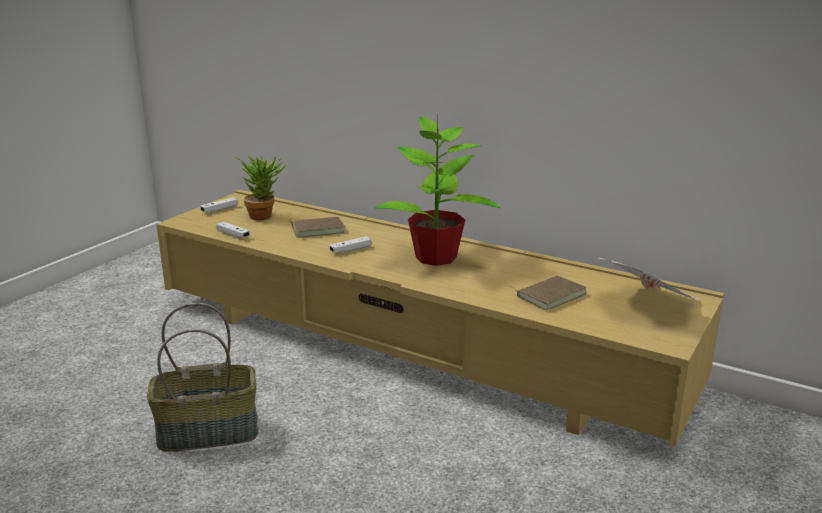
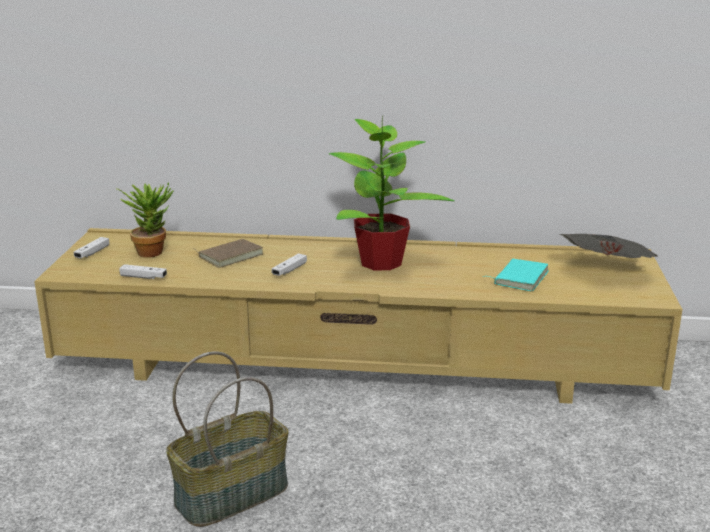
camera: 25 degrees left, 0 degrees up
(549, 295) = (519, 277): brown book -> turquoise book

